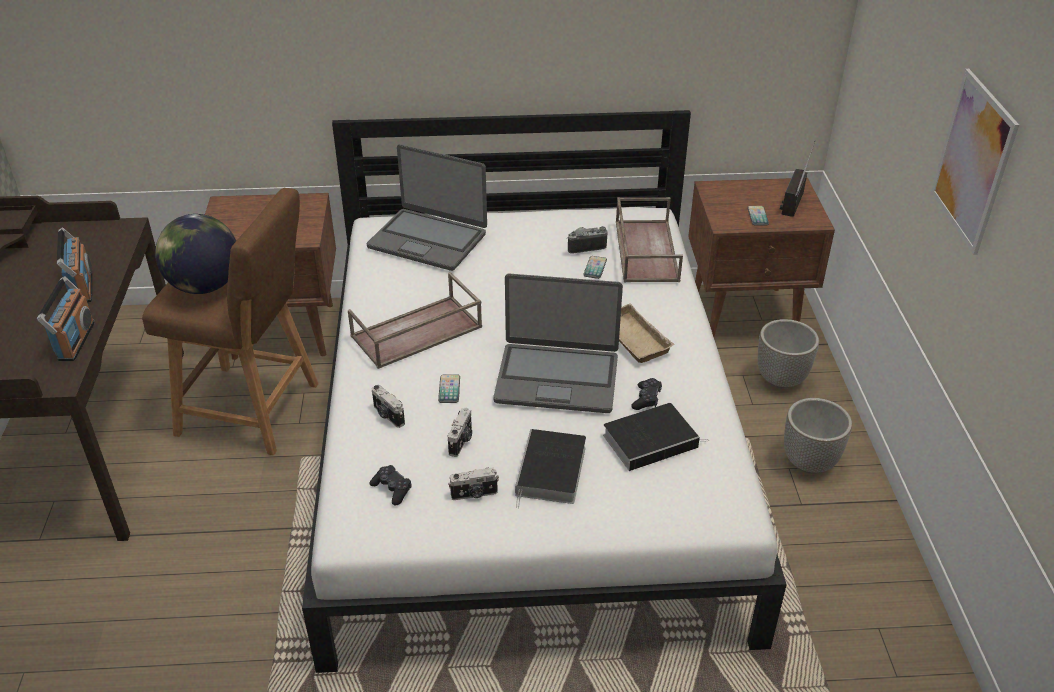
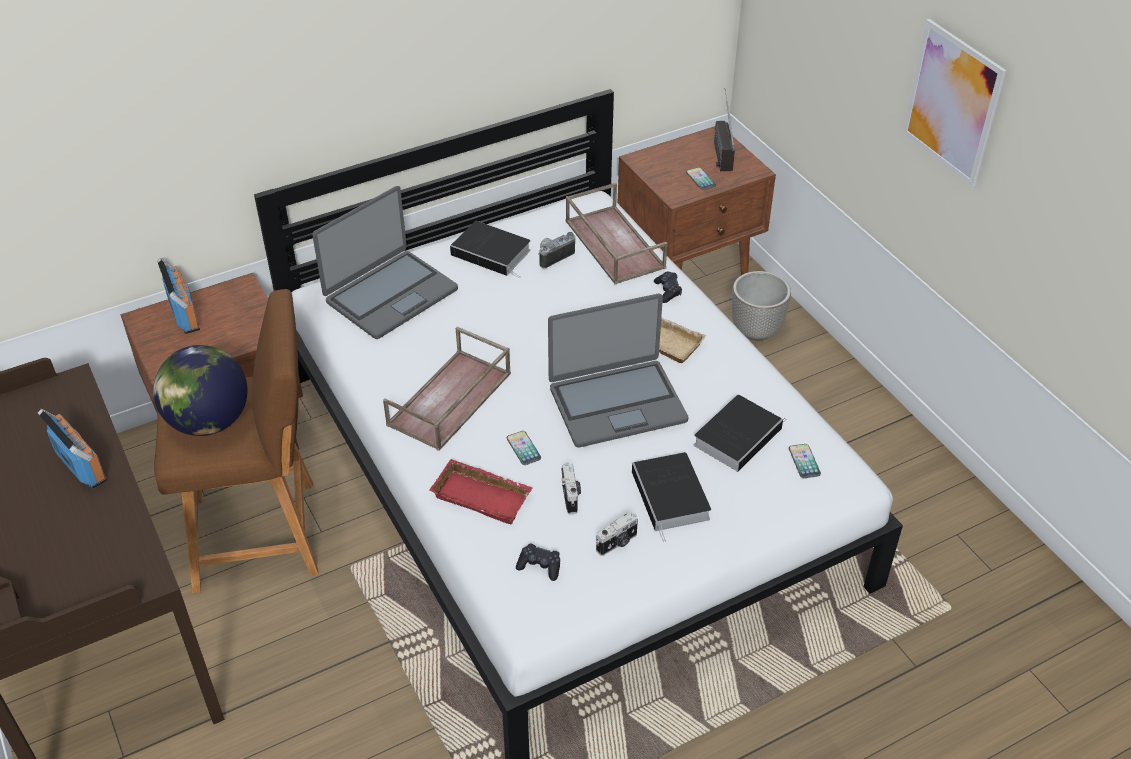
camera: 25 degrees left, 5 degrees up
(75, 341) = (127, 530): radio -> radio (185, 314)
(388, 416) = (483, 495): camera -> red tray
(428, 240) = (390, 295): laptop -> laptop turned 45 degrees counterclockwise
(536, 231) = (493, 253): none -> book
(595, 268) = (578, 277): phone -> phone (804, 461)
(646, 399) = (708, 397): black game controller -> black game controller (667, 291)
(810, 462) = (824, 404): planter -> none

